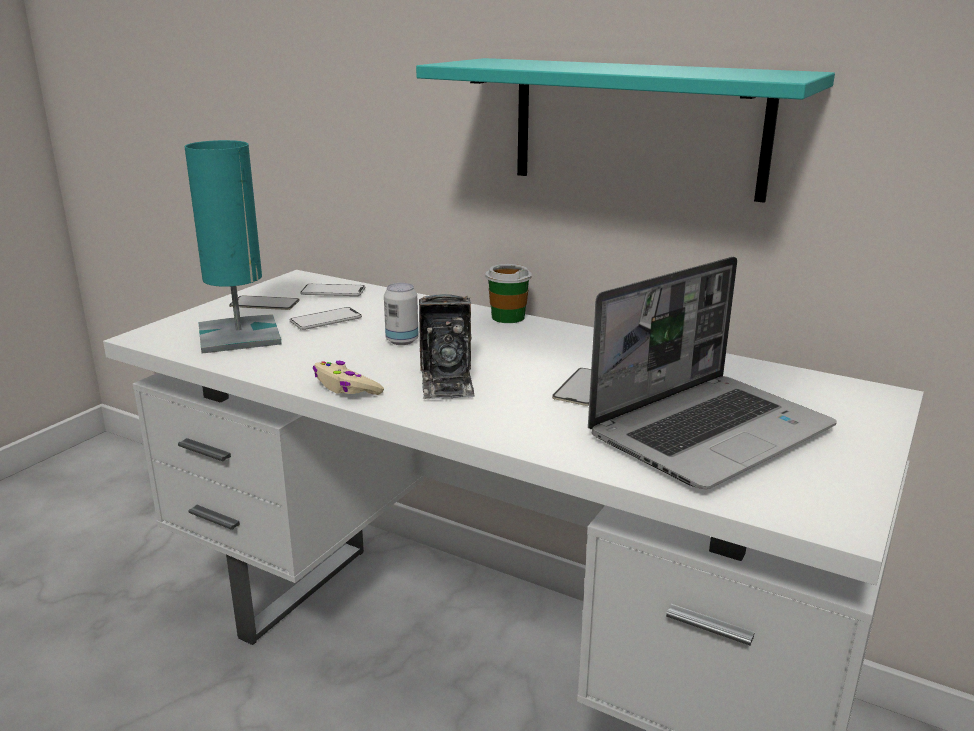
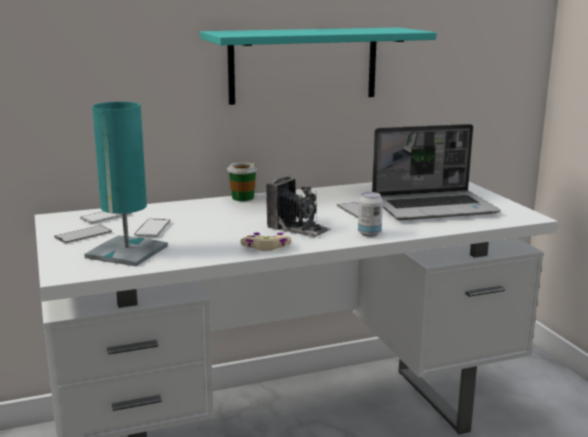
camera: 50 degrees left, 5 degrees down
(402, 341) = (226, 223): can -> can (369, 233)
(710, 431) = (434, 208): laptop -> laptop turned 75 degrees clockwise

